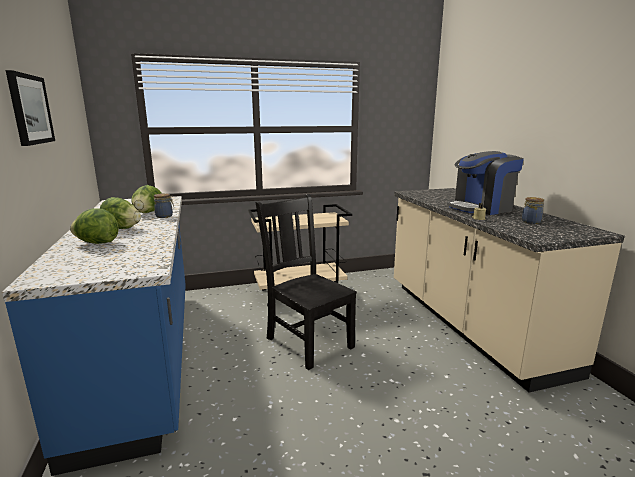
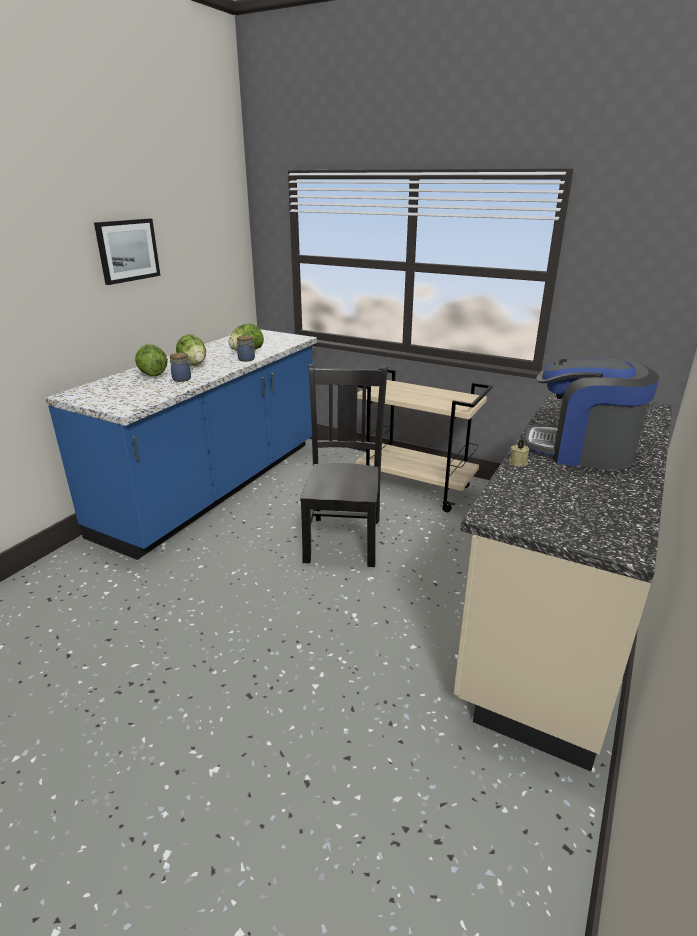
camera: 45 degrees right, 10 degrees up
(531, 221) = (579, 494): jar -> jar (183, 379)

